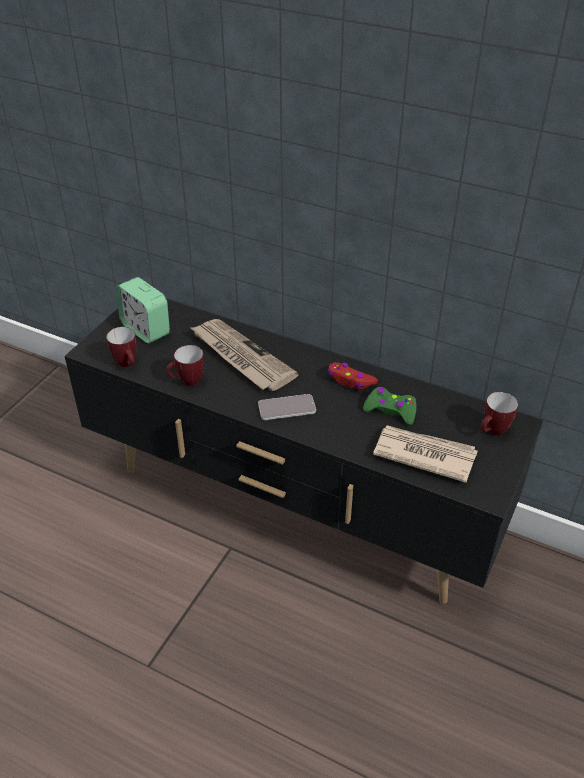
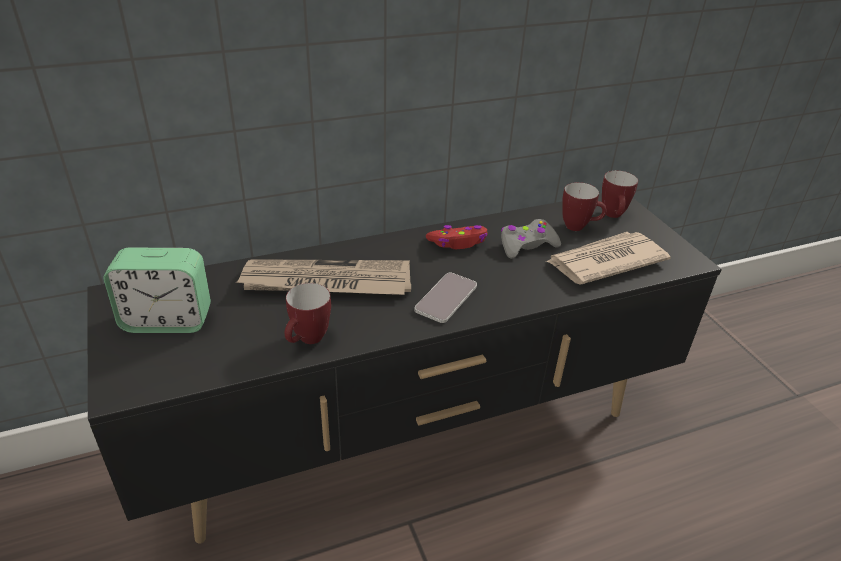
camera: 50 degrees left, 5 degrees down
(127, 364) = (203, 370): mug -> mug (579, 227)
(390, 410) = (527, 245): green game controller -> grey game controller

